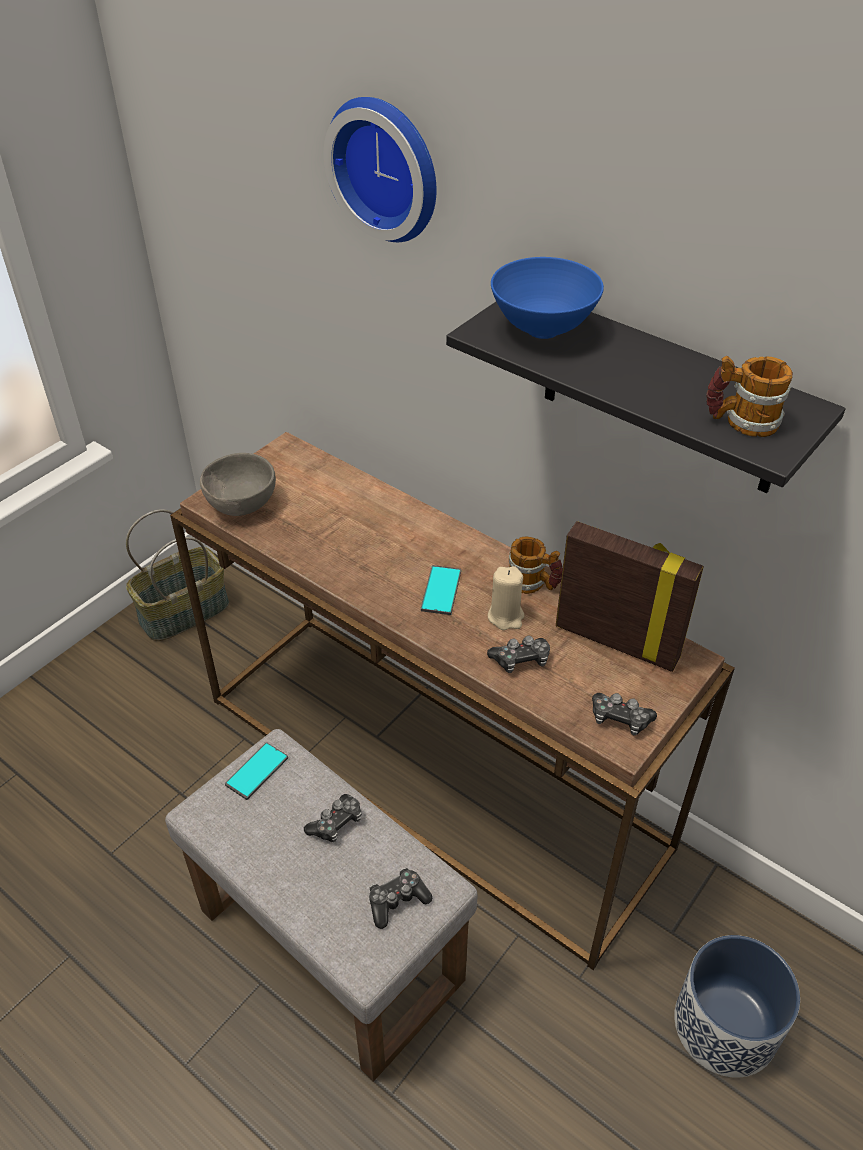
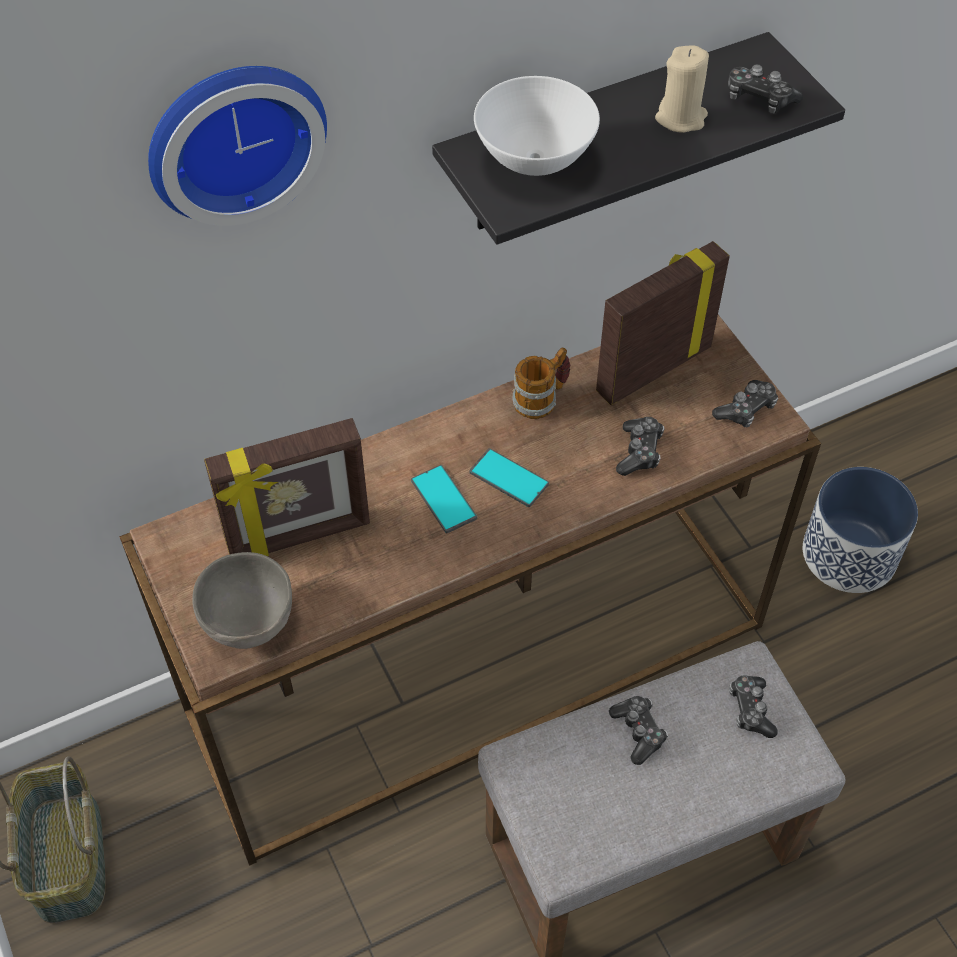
camera: 65 degrees left, 10 degrees up
(257, 771) = (536, 787): phone -> phone (444, 499)
(322, 503) = (299, 537): none -> picture frame
(506, 616) = (575, 439): beige candle -> beige candle (681, 118)
(544, 329) = (534, 160): blue bowl -> white bowl
(741, 421) = (759, 99): mug -> game controller

